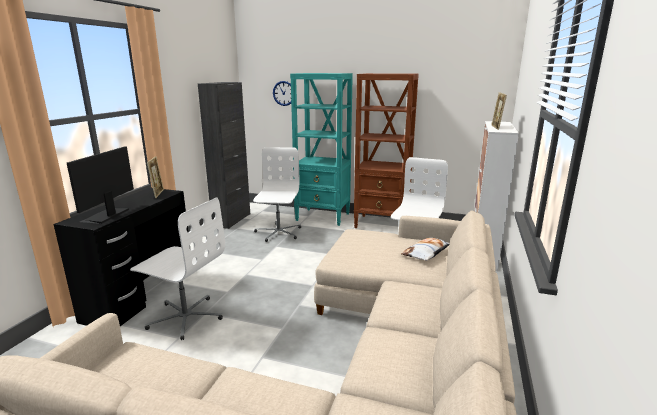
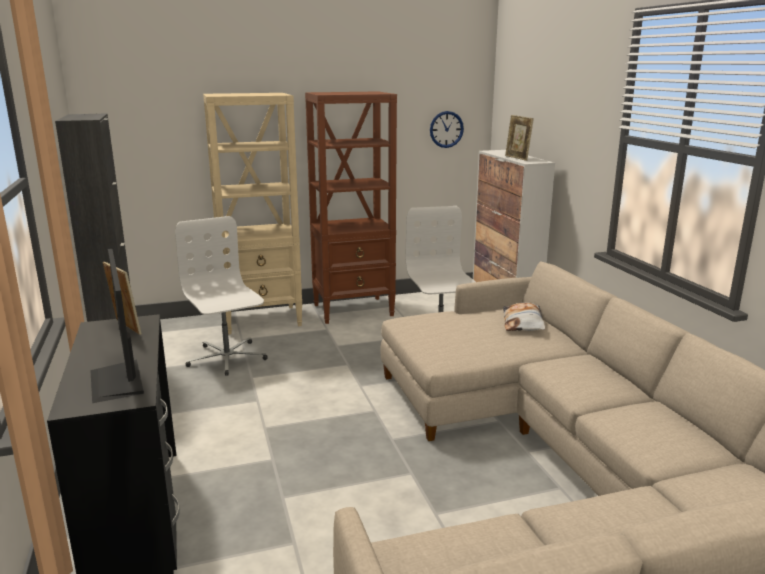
camera: 35 degrees left, 0 degrees up
(185, 317) = (262, 514): white office chair -> none
(284, 93) = (164, 128): wall clock -> wall clock (446, 129)
(323, 217) = (262, 320): turquoise bookcase -> beige bookcase

